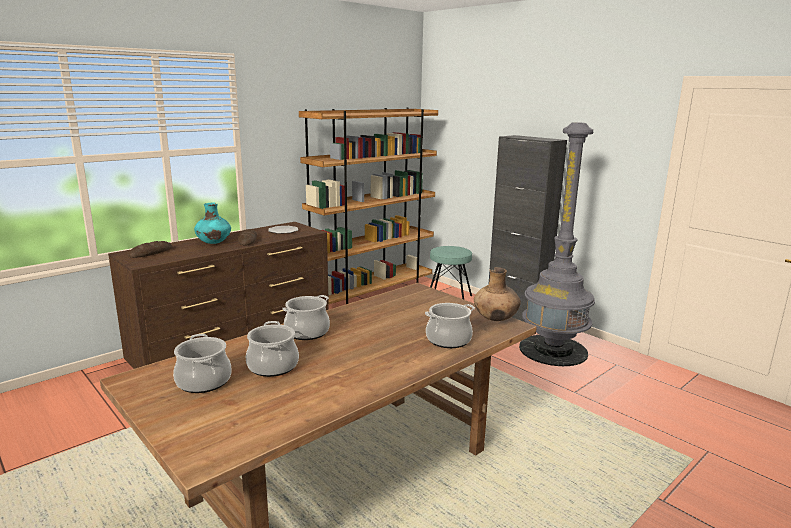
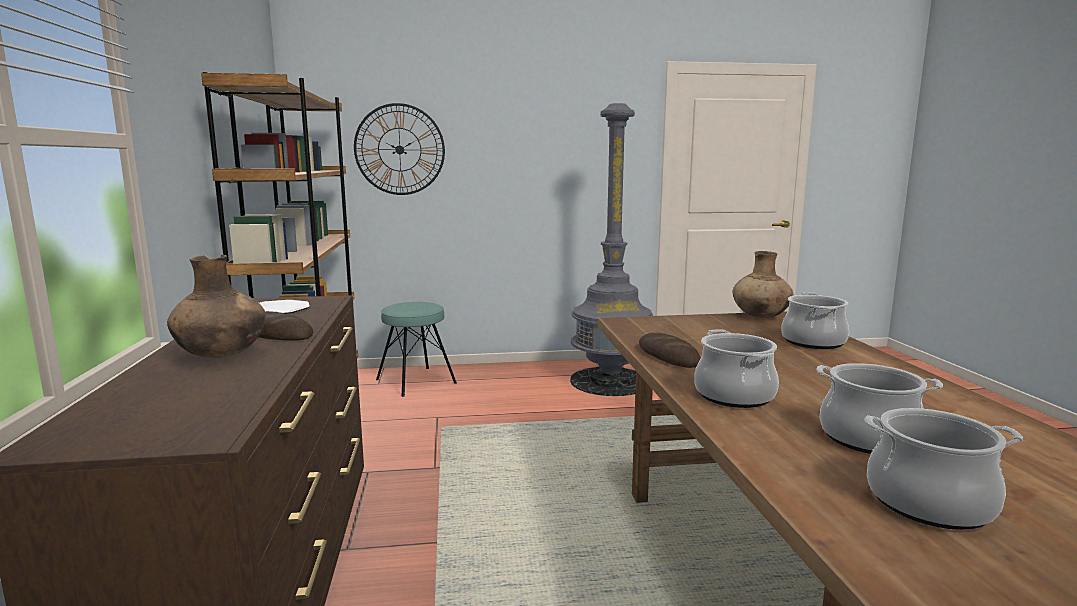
camera: 55 degrees left, 5 degrees down
(151, 252) = (136, 414): bread -> bread (668, 356)
(214, 243) = (222, 355): turquoise vase -> brown vase
(474, 141) = (399, 149): none -> wall clock
(516, 316) = (514, 368): black cabinet -> none

